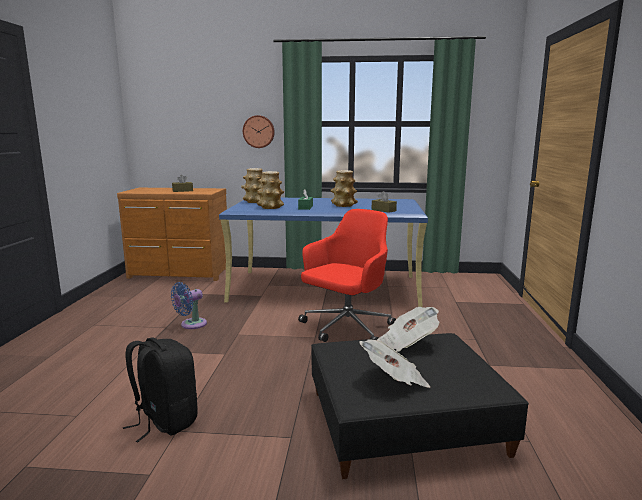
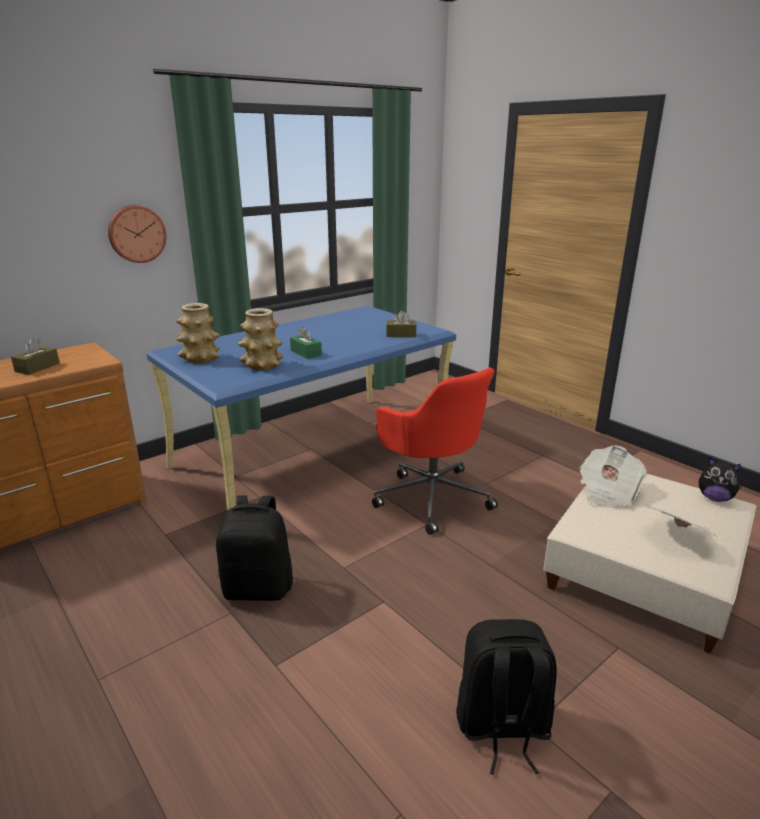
camera: 45 degrees left, 10 degrees up
(191, 325) = (258, 588): blue fan -> black backpack
(343, 205) = (335, 336): vase -> none
(346, 328) = (431, 496): red office chair -> red office chair turned 150 degrees clockwise
(404, 421) = (645, 569): black ottoman -> beige ottoman
(492, 381) = (714, 498): none -> plush toy

